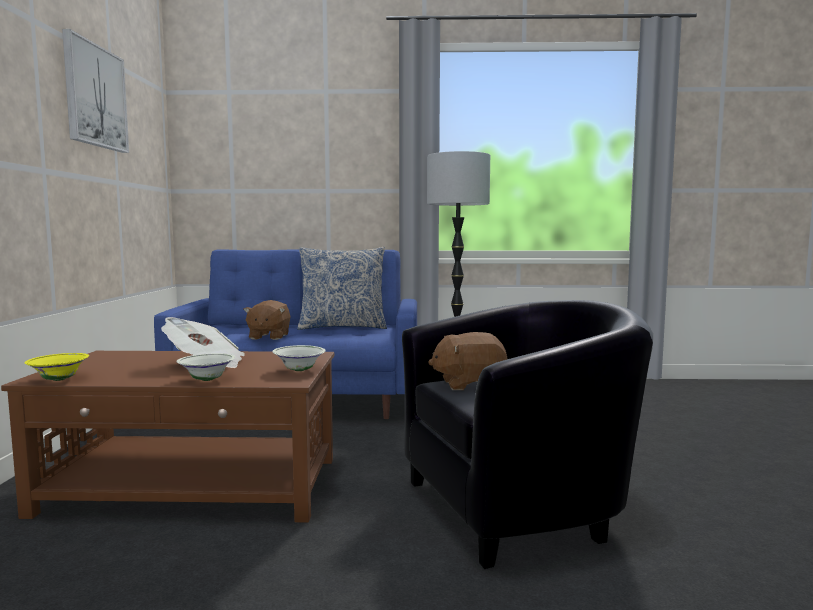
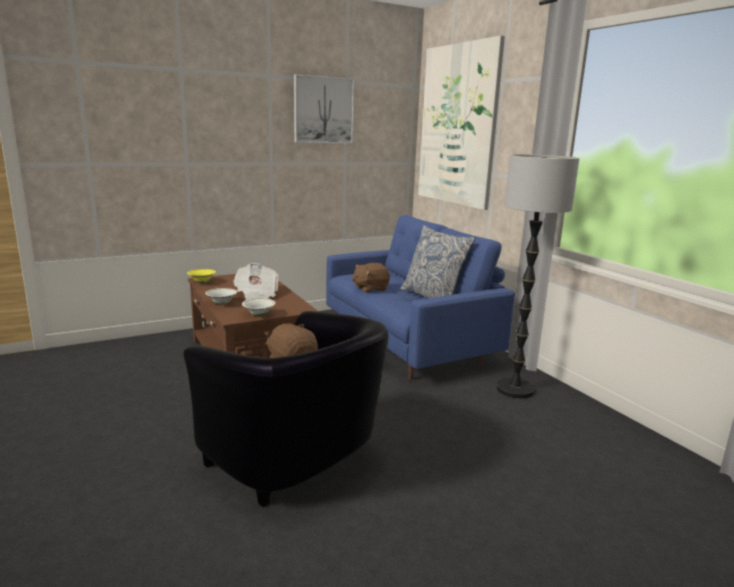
camera: 60 degrees right, 10 degrees up
(257, 139) = (457, 125): none -> picture

